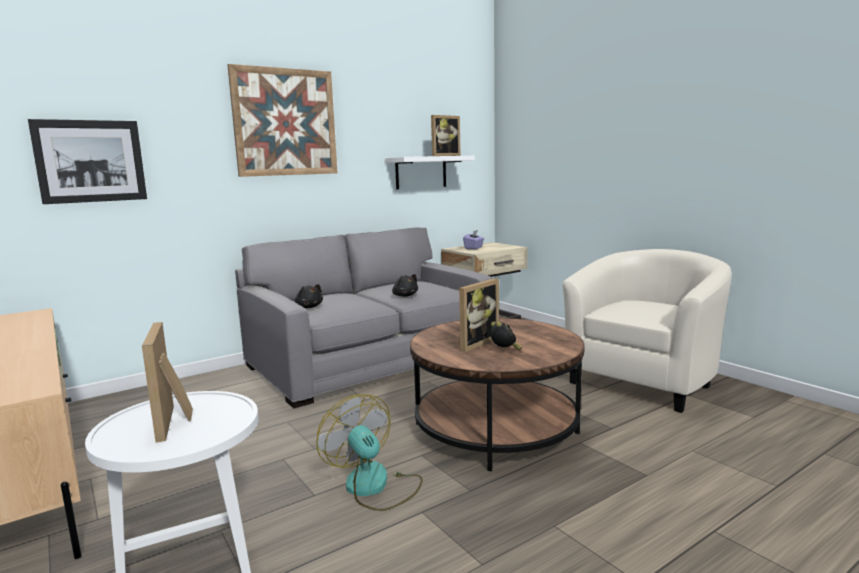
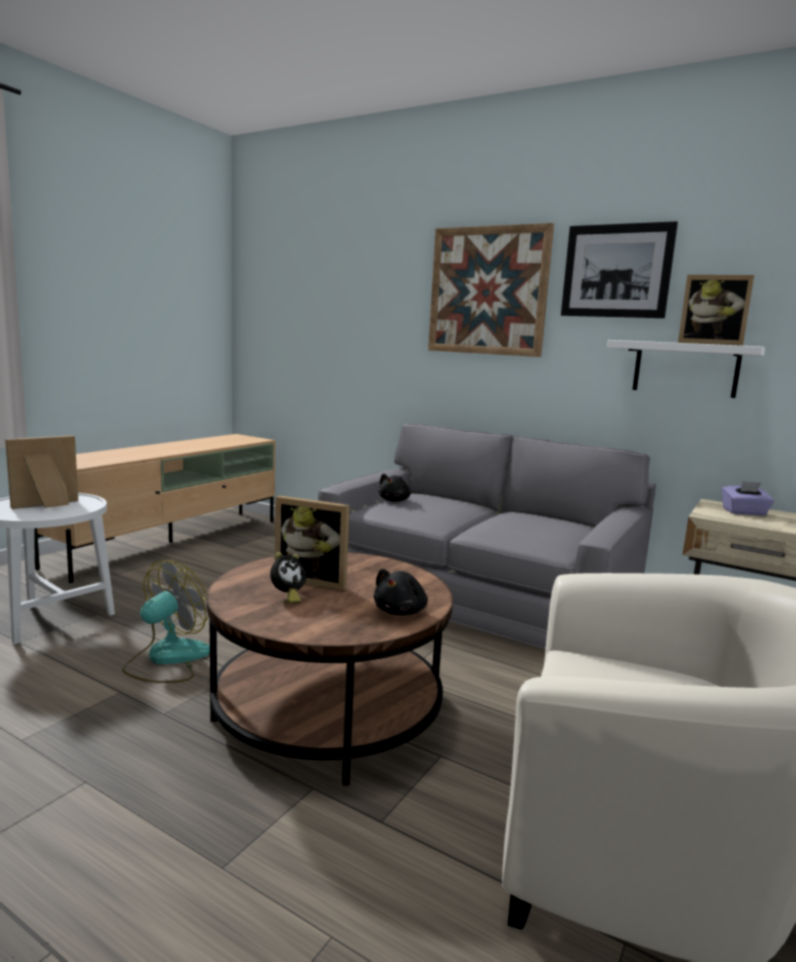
camera: 65 degrees right, 0 degrees up
(90, 161) = (322, 326): picture -> picture (616, 271)
(404, 296) = (490, 527): black plush toy -> black plush toy (401, 611)

